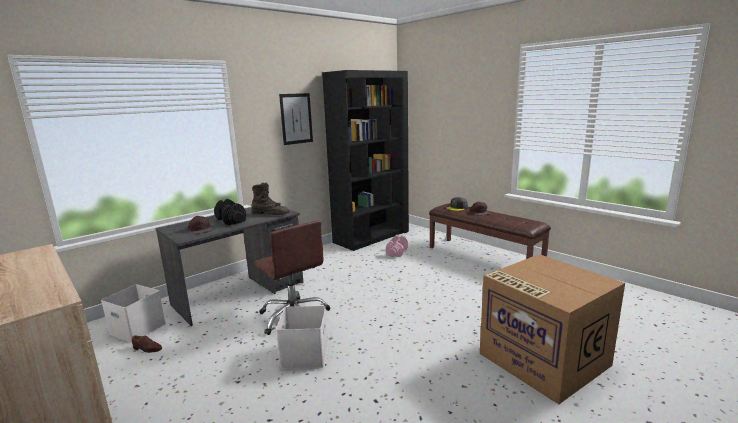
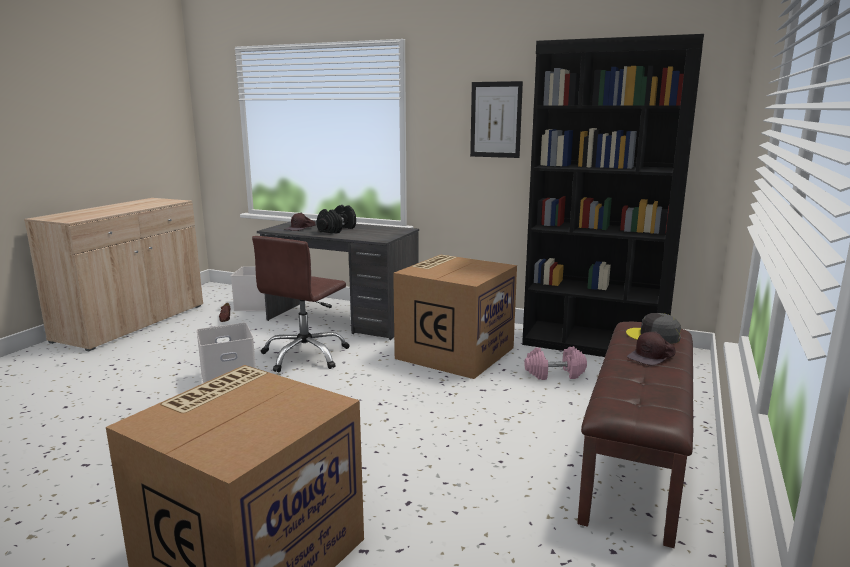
camera: 65 degrees right, 0 degrees up
(271, 214) = (371, 235): brown boot -> none
(344, 268) = (454, 352): none -> cardboard box

